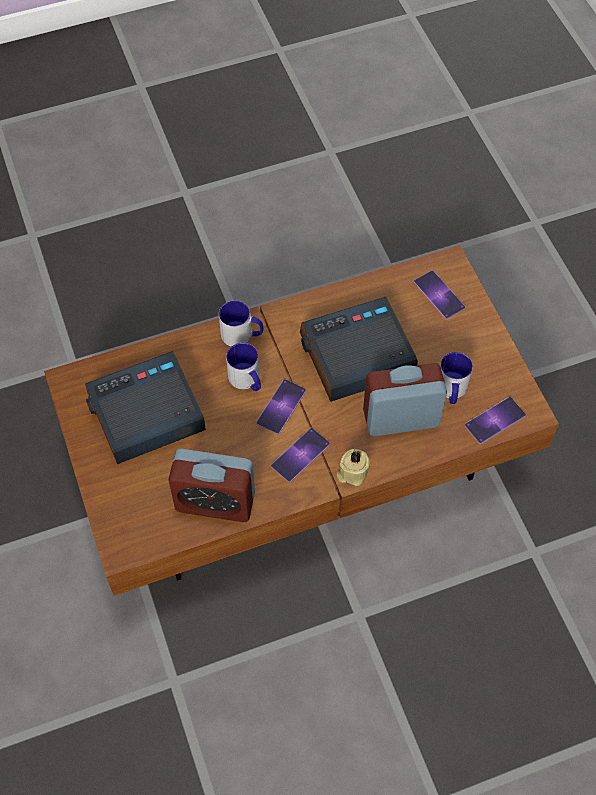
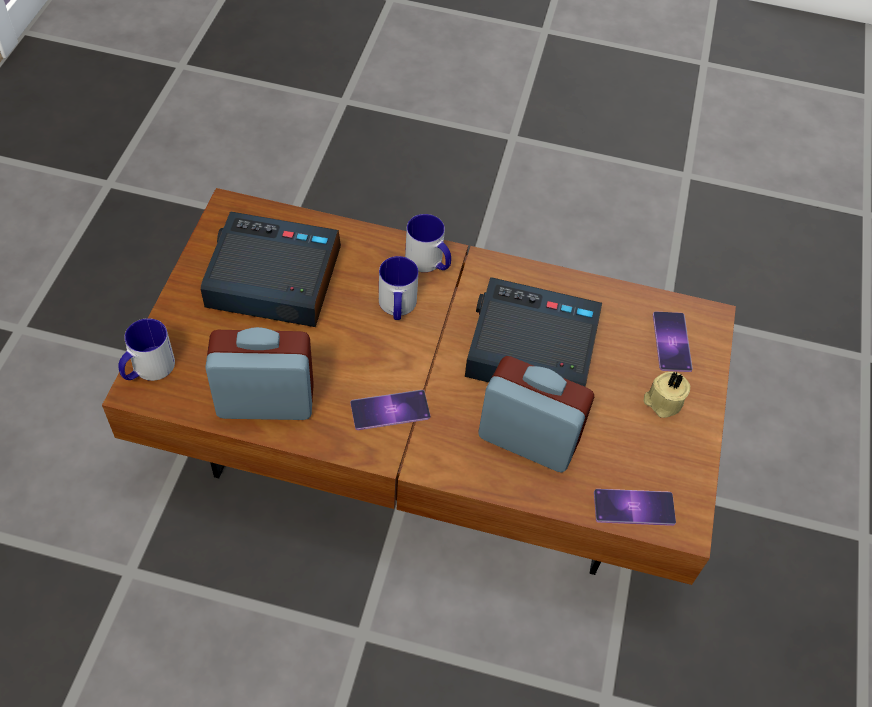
camera: 30 degrees right, 5 degrees down
(215, 502) = (265, 401): alarm clock -> alarm clock turned 135 degrees clockwise
(281, 406) = (410, 351): phone -> none
(352, 473) = (429, 461): beige candle -> beige candle (663, 402)
(451, 391) = (608, 446): mug -> mug (148, 369)

